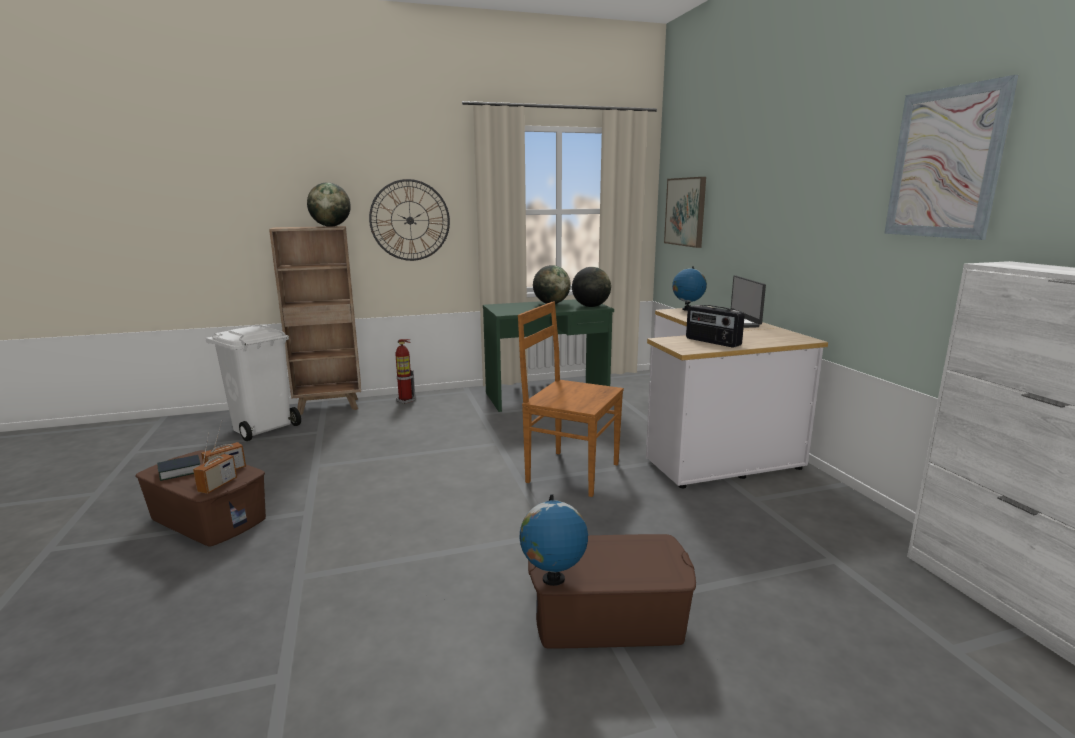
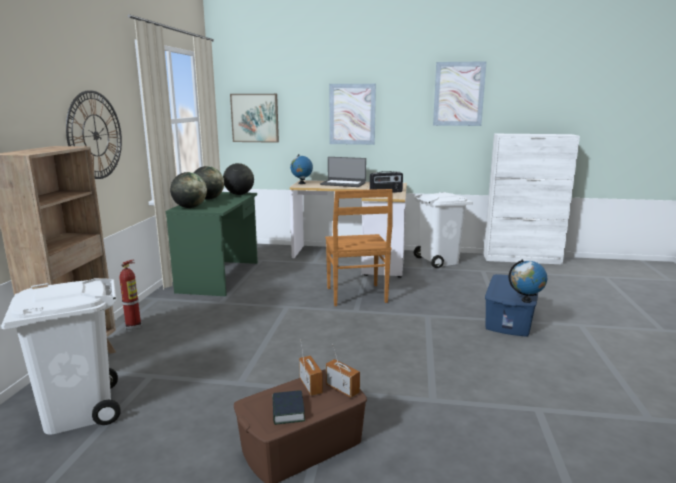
camera: 65 degrees left, 0 degrees up
(331, 226) = (57, 147): globe -> globe (190, 207)
(570, 472) = (356, 296): brown chair -> brown chair turned 60 degrees counterclockwise
(608, 619) = (510, 319): brown storage box -> blue storage box
(776, 208) = (352, 114): none -> picture
(813, 507) = (439, 261): none -> white trash can

